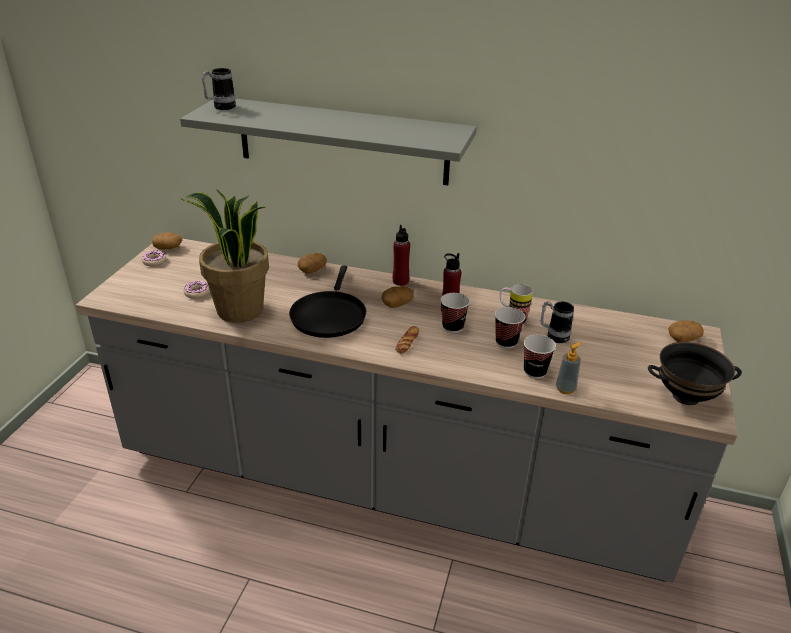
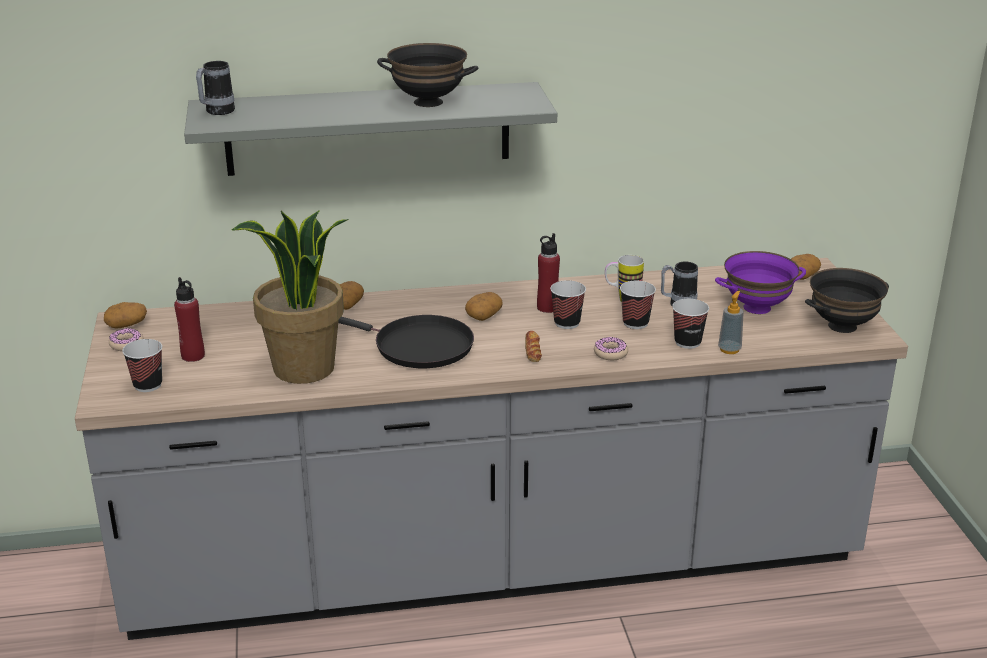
camera: 25 degrees left, 5 degrees down
(137, 294) = (148, 385): none -> cup
(197, 293) = (227, 364): donut -> donut (610, 353)
(328, 315) = (417, 347): black frying pan -> black frying pan turned 45 degrees counterclockwise
(371, 127) = (427, 102): none -> black bowl
(400, 281) = (465, 292): red bottle -> red bottle (193, 356)
(620, 357) = (757, 307): none -> purple bowl

